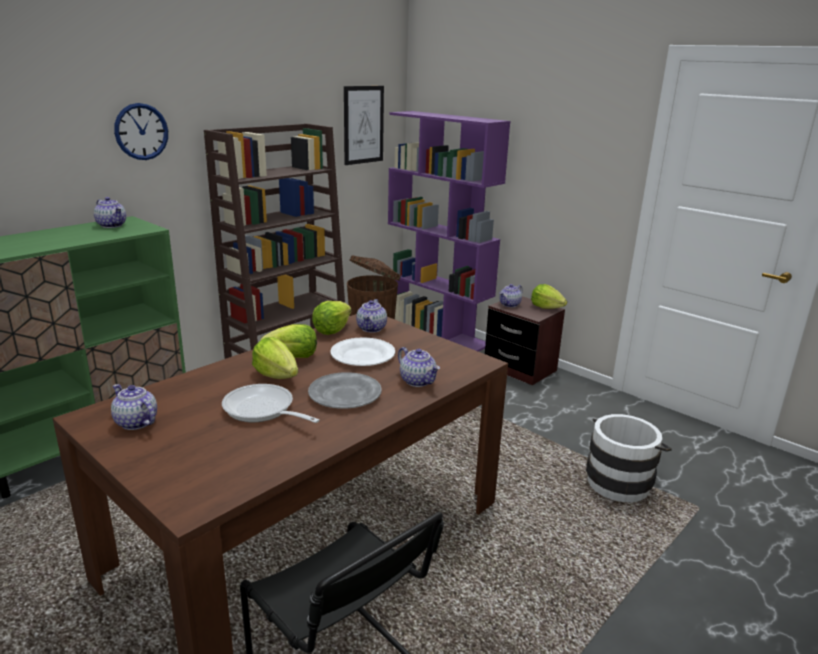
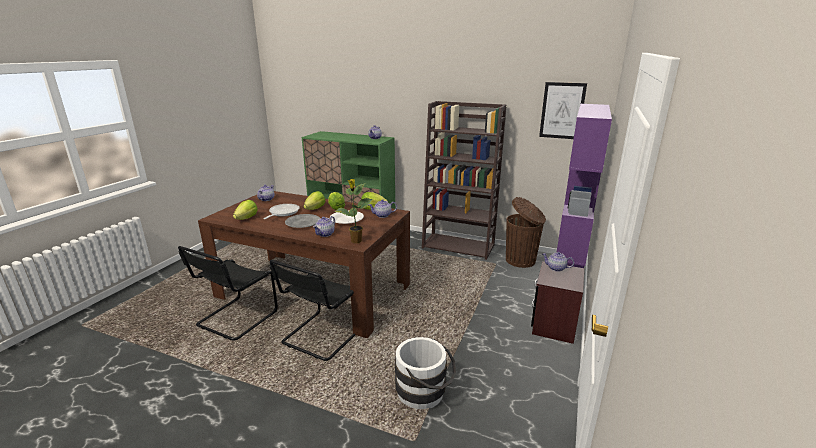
camera: 70 degrees right, 0 degrees up
(141, 131) = (406, 98): wall clock -> none
(466, 362) = (356, 241): none -> potted plant
(469, 552) = (320, 337): none -> black chair
(546, 307) = (573, 283): lettuce -> lettuce (246, 218)

